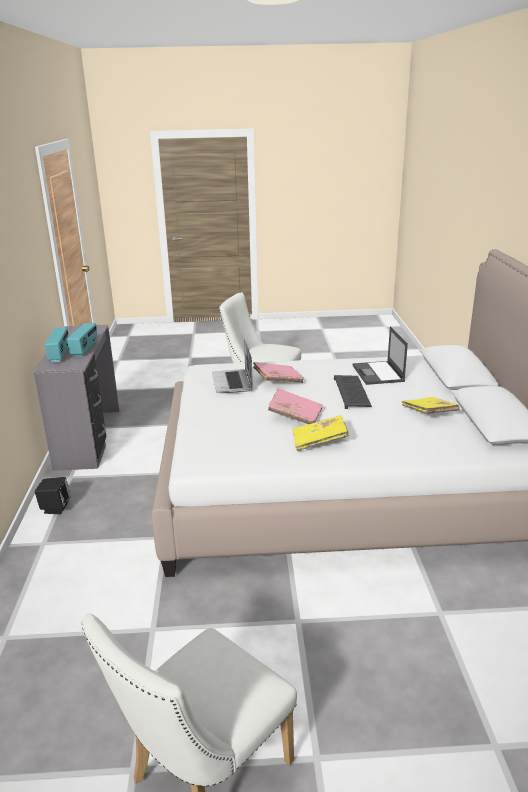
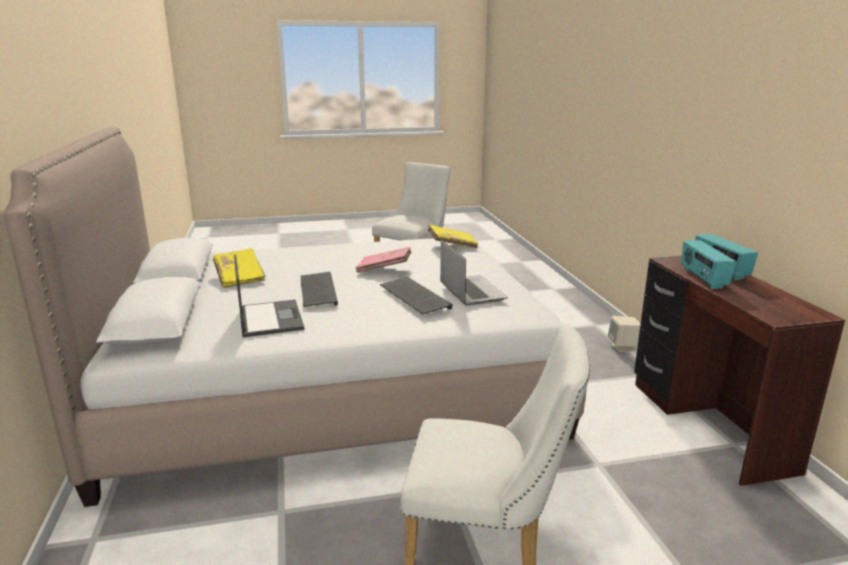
camera: 170 degrees right, 5 degrees down
(55, 508) = (623, 347): black speaker -> beige speaker
(90, 438) = (707, 425): grey desk -> brown desk
(278, 380) = (413, 297): pink book -> keyboard
(319, 441) = (359, 253): yellow book -> yellow book (452, 245)

